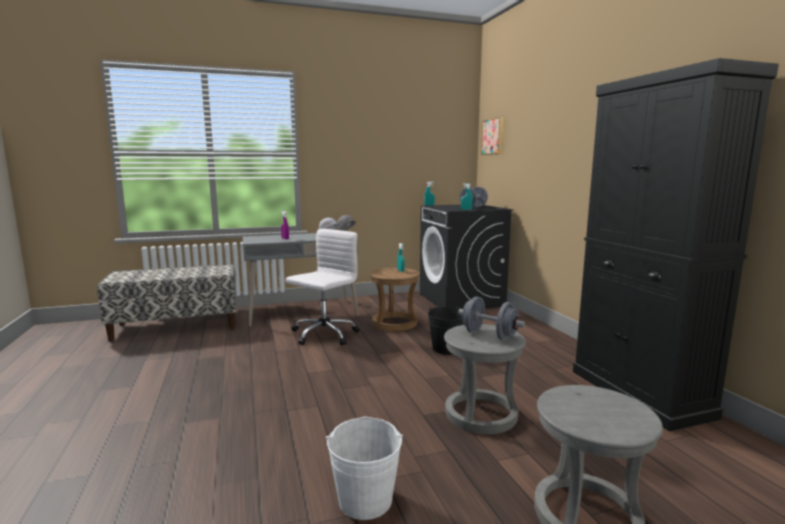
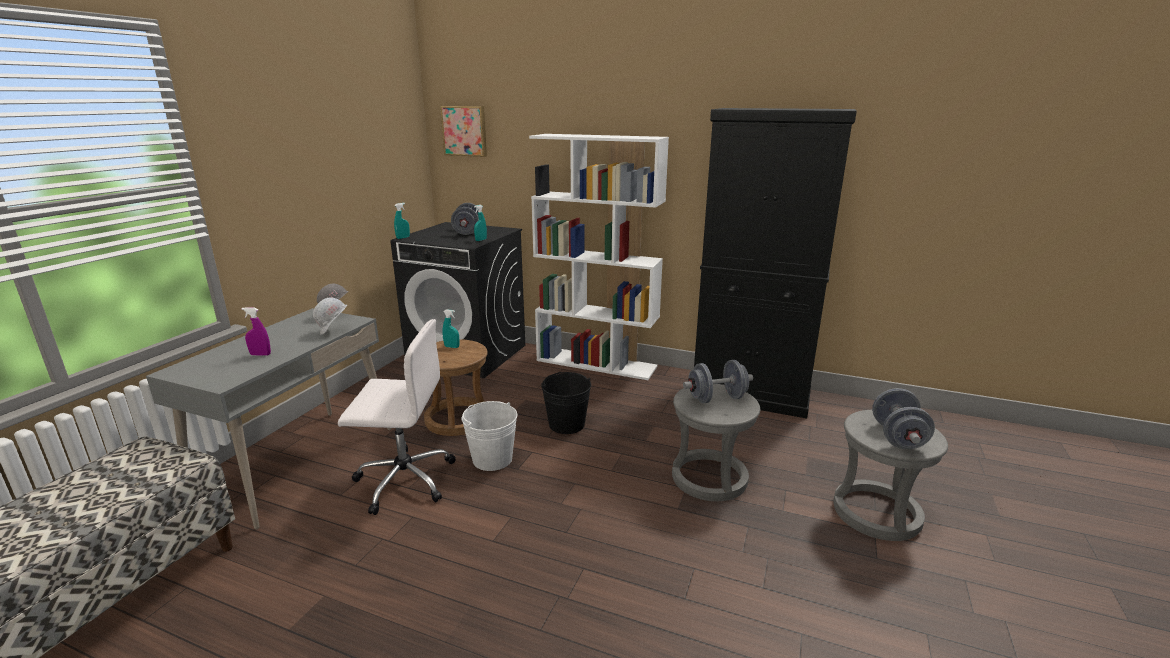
camera: 50 degrees left, 10 degrees up
(323, 335) = (403, 480): white office chair -> white office chair turned 105 degrees clockwise
(365, 500) = (786, 616): white bucket -> white bucket (492, 459)
(537, 329) = (597, 363): none -> white bookcase
(588, 413) = (897, 437): none -> grey dumbbell

